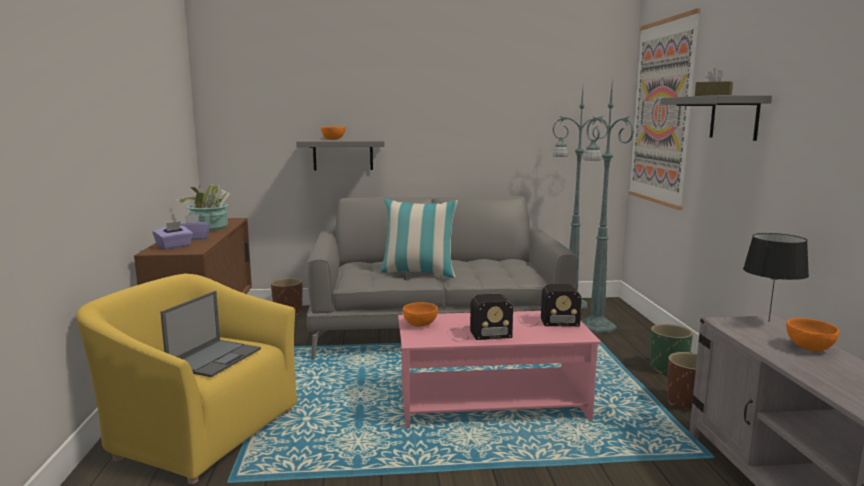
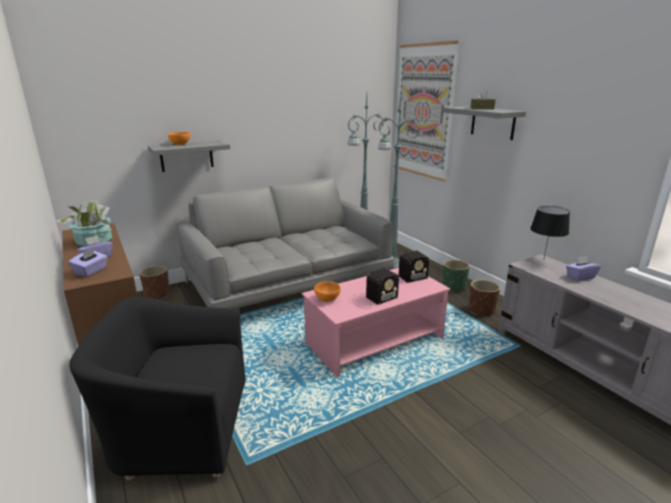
camera: 25 degrees left, 10 degrees up
(199, 431) = (180, 427): yellow armchair -> black armchair
(215, 358) = (197, 369): laptop -> none
(418, 273) = (282, 250): pillow -> none
(809, 348) = (580, 277): orange bowl -> purple tissue box

